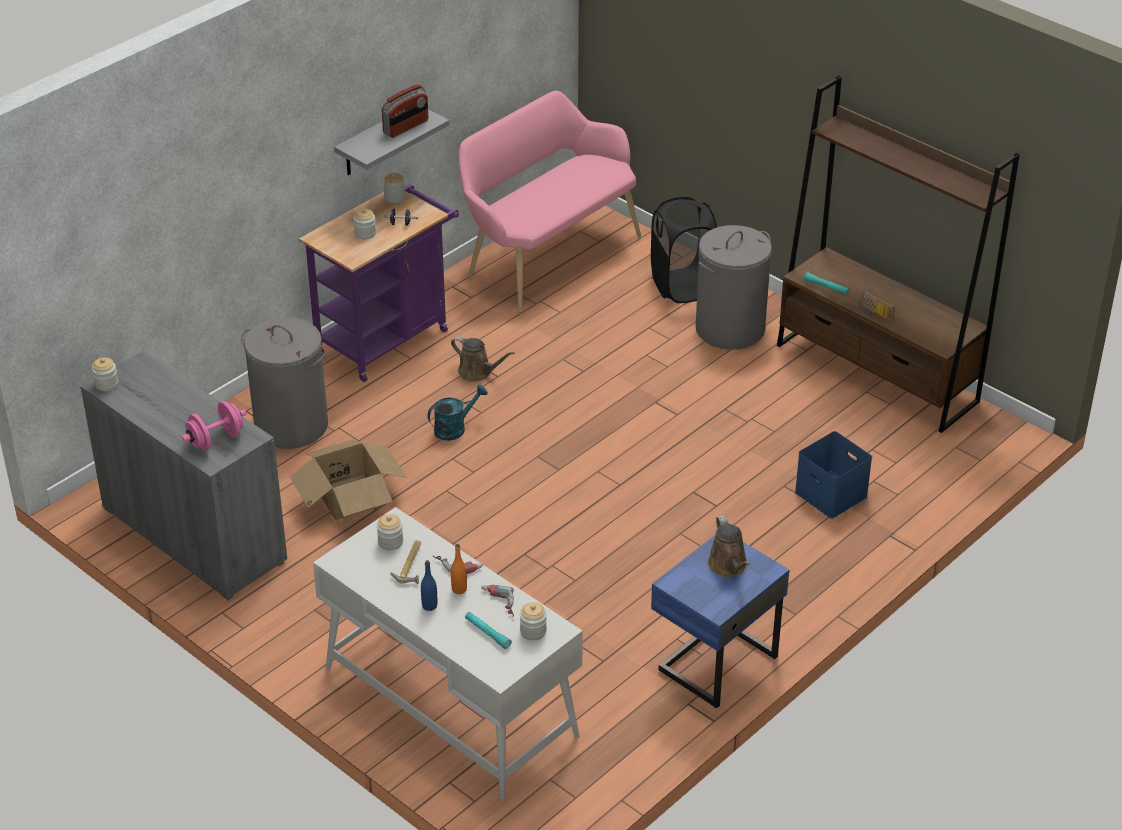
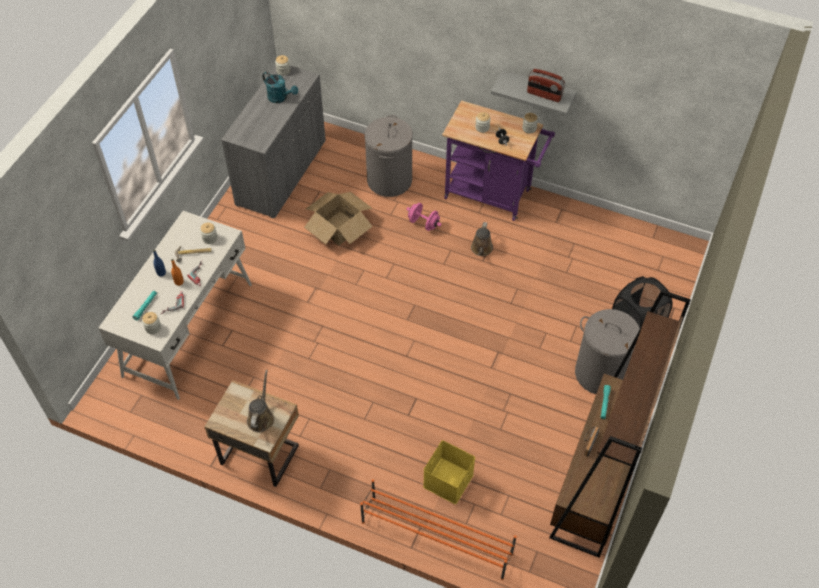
camera: 70 degrees right, 15 degrees up
(216, 440) = (252, 131): pink dumbbell -> pink dumbbell (423, 223)
(455, 428) = (422, 255): turquoise watering can -> turquoise watering can (280, 98)
(547, 255) = (624, 247): pink bench -> none
(714, 663) = (260, 453): blue nightstand -> beige nightstand
(729, 566) = (261, 417): brown watering can -> brown watering can turned 135 degrees clockwise
(829, 494) = (448, 479): blue storage box -> yellow storage box
(908, 525) = (436, 537): none -> orange shoe rack

